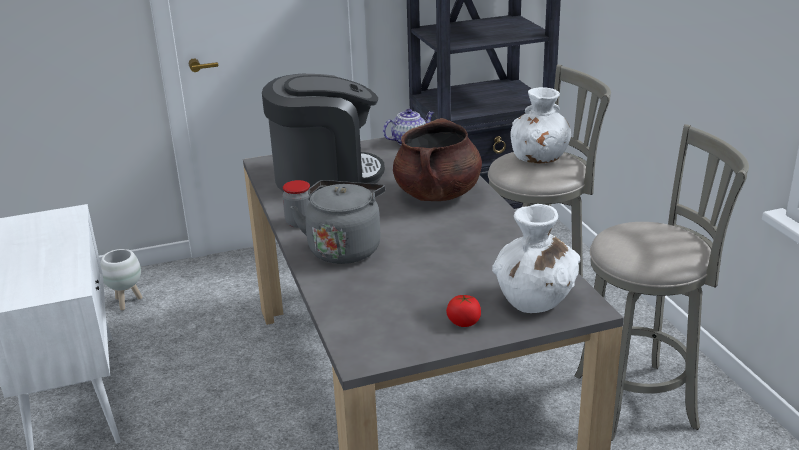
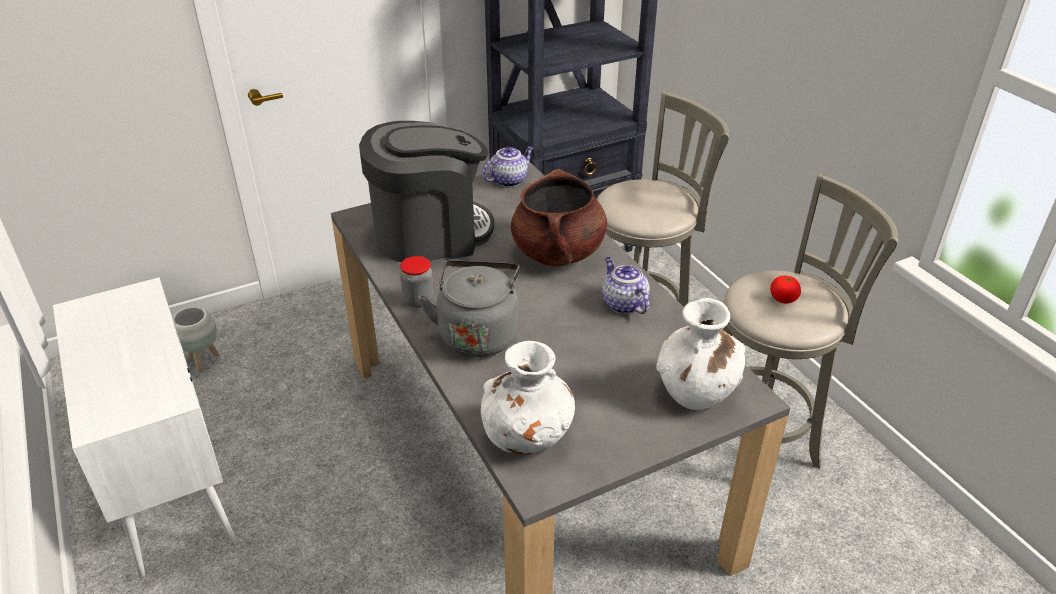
camera: 10 degrees left, 10 degrees up
(463, 322) = (631, 427): tomato -> tomato (783, 299)
(486, 233) = (623, 303): none -> teapot
(539, 158) = (646, 193): white vase -> white vase (528, 436)

